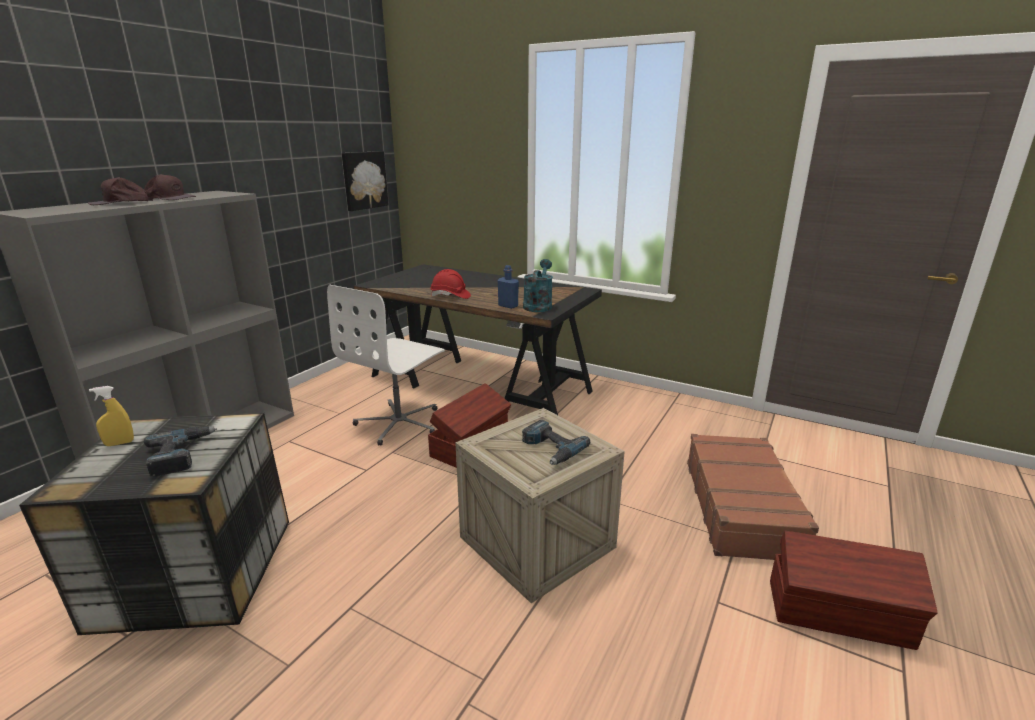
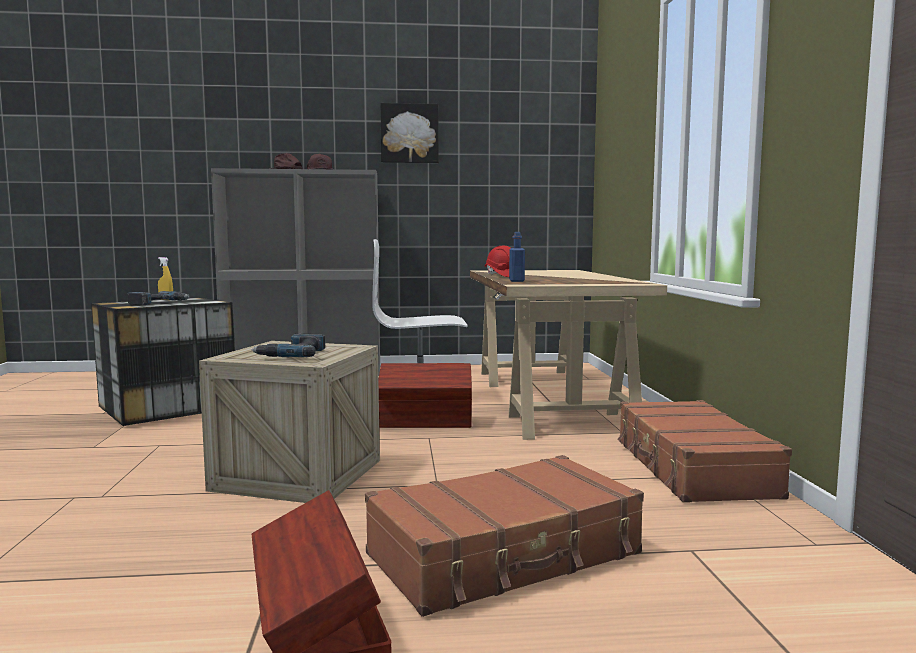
camera: 55 degrees right, 15 degrees down
(364, 180) = (543, 180): picture -> picture (409, 133)
(479, 383) = (549, 399): black desk -> beige desk
(538, 305) = (542, 283): turquoise watering can -> none
(657, 404) = (691, 468): none -> brown suitcase

